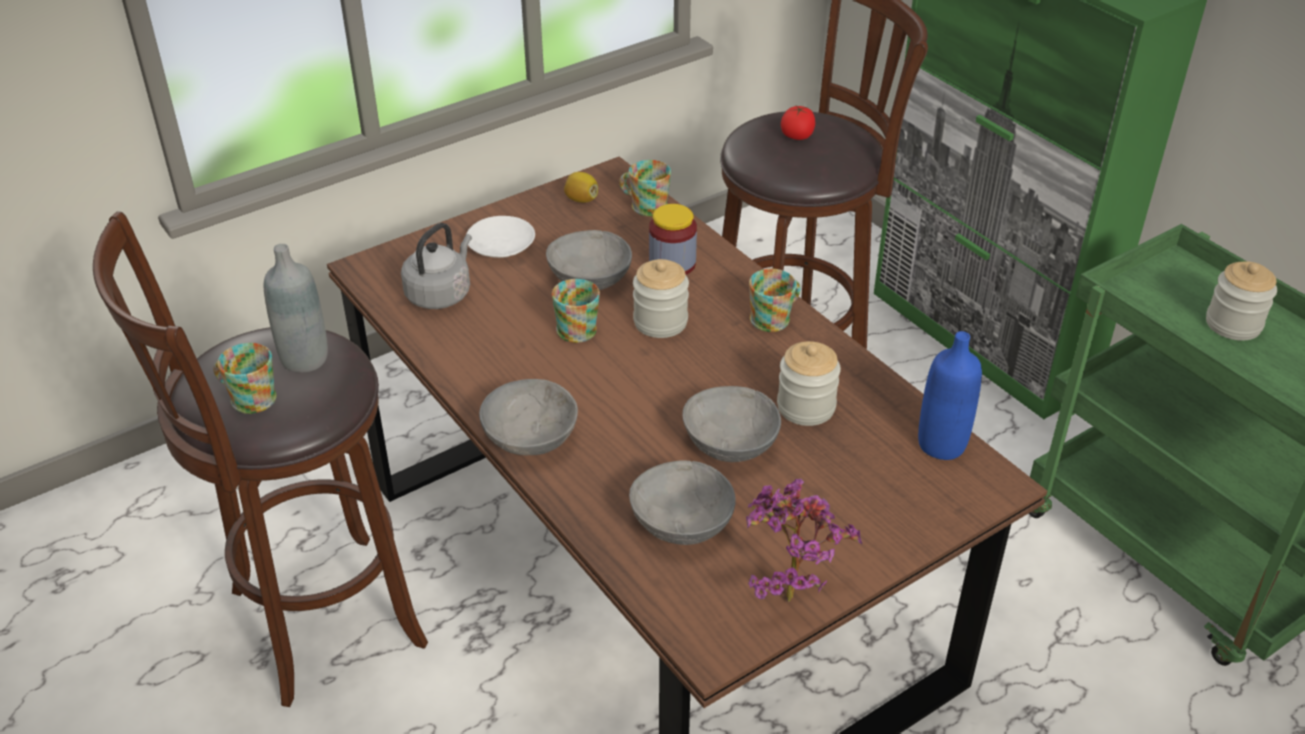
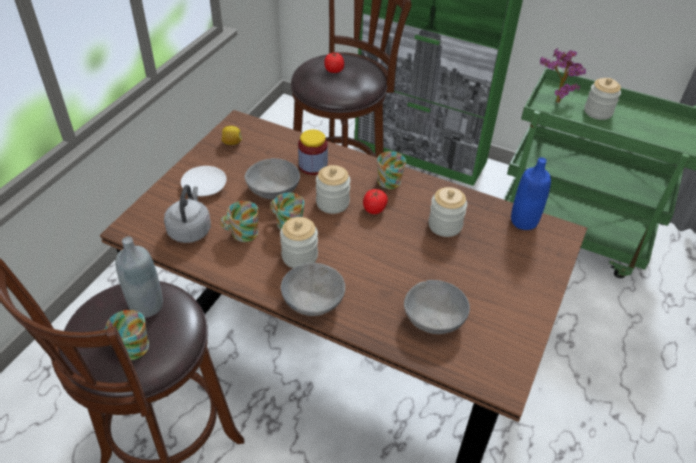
camera: 30 degrees left, 5 degrees up
(557, 375) = (299, 256): none -> jar
(644, 205) = (271, 135): mug -> mug (241, 233)
(715, 350) = (374, 209): none -> tomato
(730, 444) = (423, 261): grey bowl -> none
(787, 590) = (515, 334): potted plant -> potted plant (554, 100)

